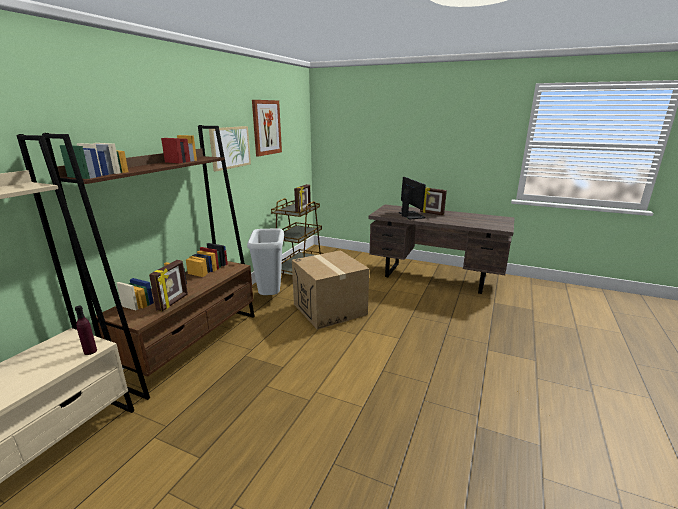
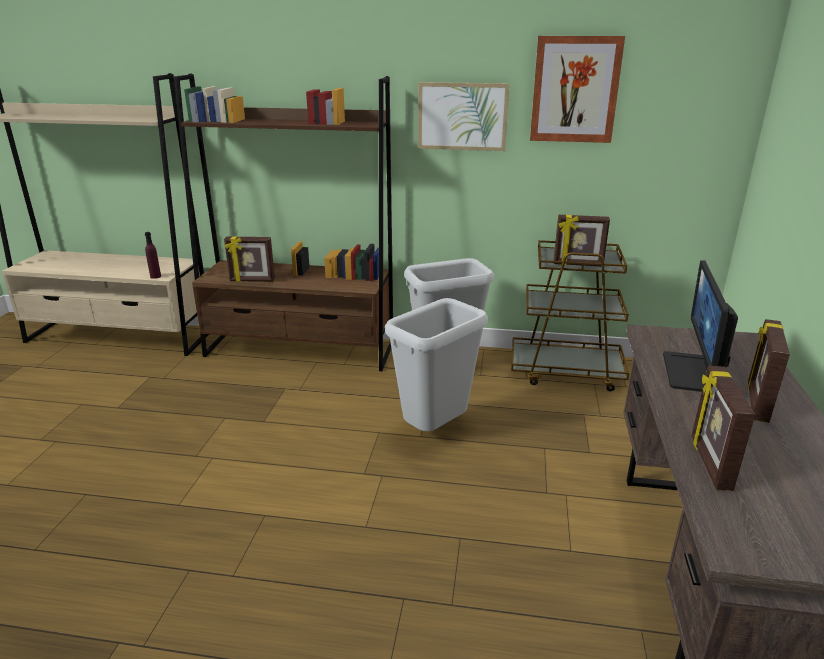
camera: 75 degrees right, 5 degrees up
(330, 309) = (435, 431): cardboard box -> grey trash can
(410, 215) = (693, 373): monitor -> monitor turned 135 degrees clockwise
(465, 223) = (709, 463): none -> picture frame

